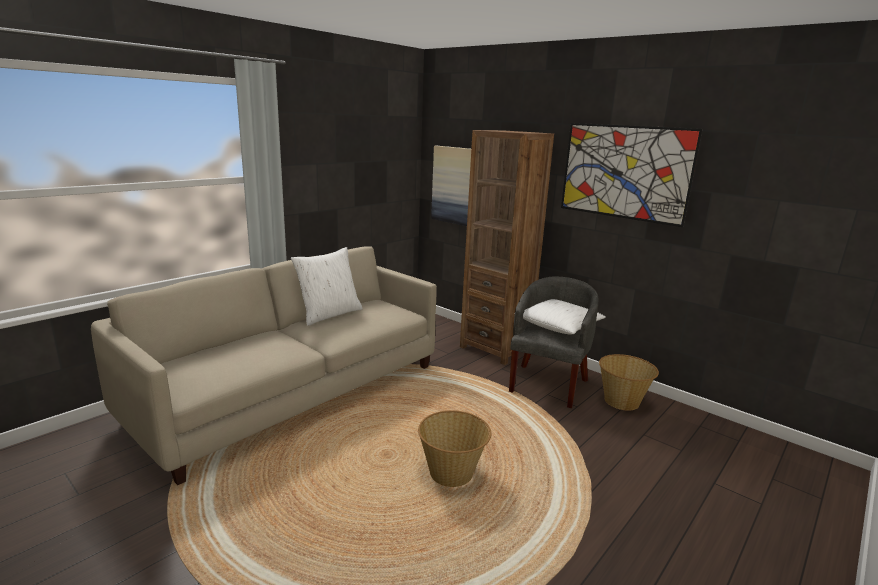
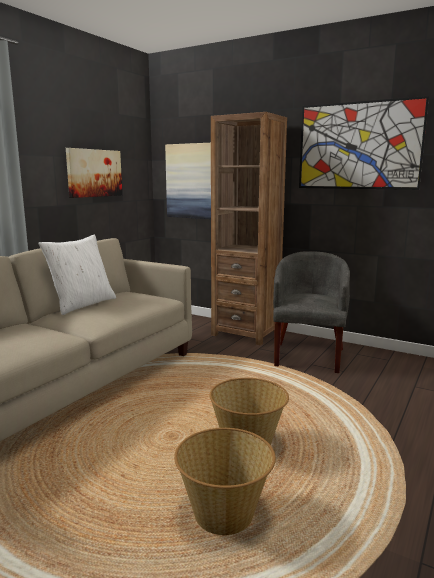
camera: 10 degrees left, 5 degrees down
(357, 177) = (94, 173): none -> picture
(559, 326) = (314, 296): white pillow -> none
(622, 402) = (381, 362): basket -> basket (224, 515)

